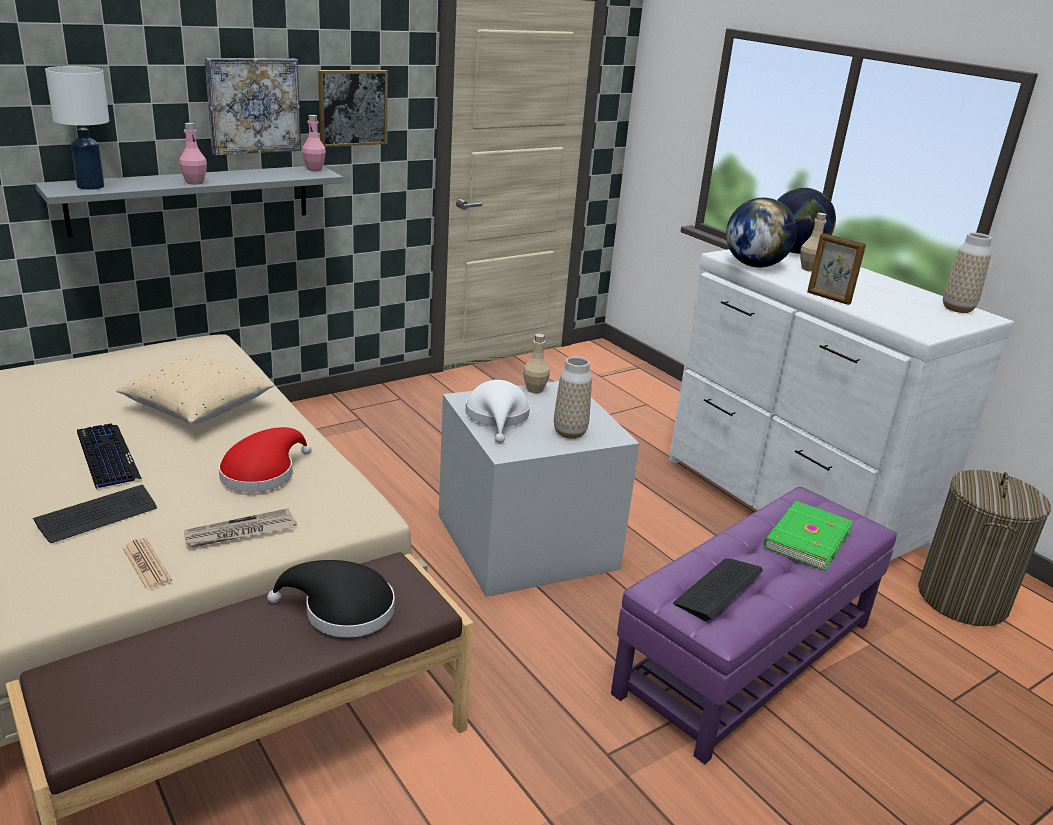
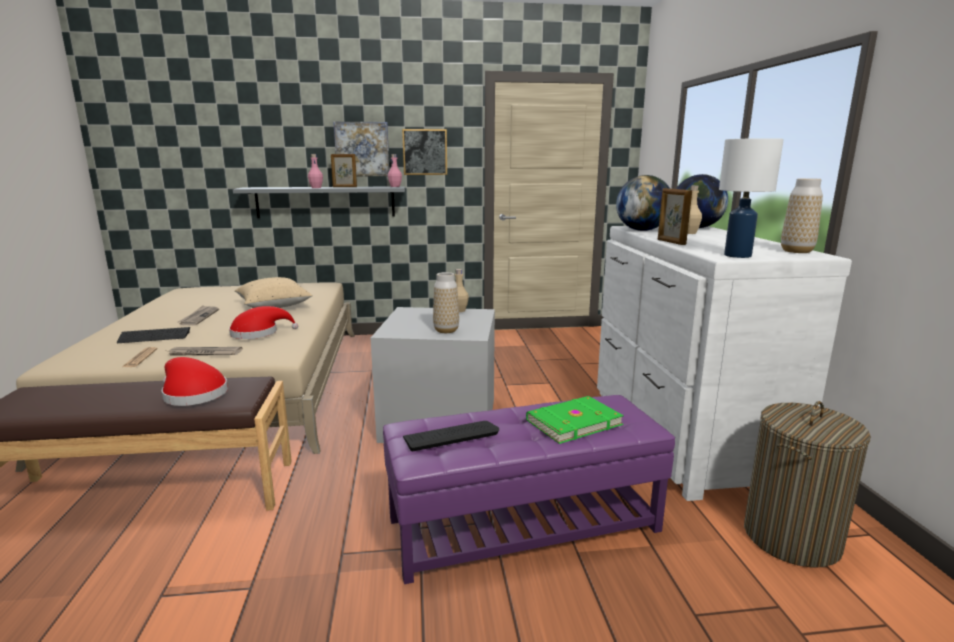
camera: 30 degrees right, 10 degrees down
(89, 186) = (262, 187): white table lamp -> white table lamp (736, 255)
(107, 456) = (199, 317): keyboard -> newspaper
(236, 176) = (344, 187): none -> picture frame
(342, 611) = (192, 394): black hat -> red hat
(497, 417) = (411, 319): white hat -> none

